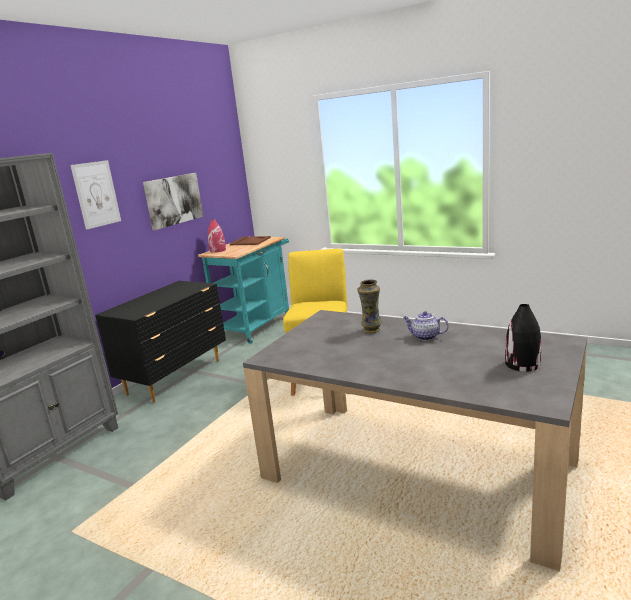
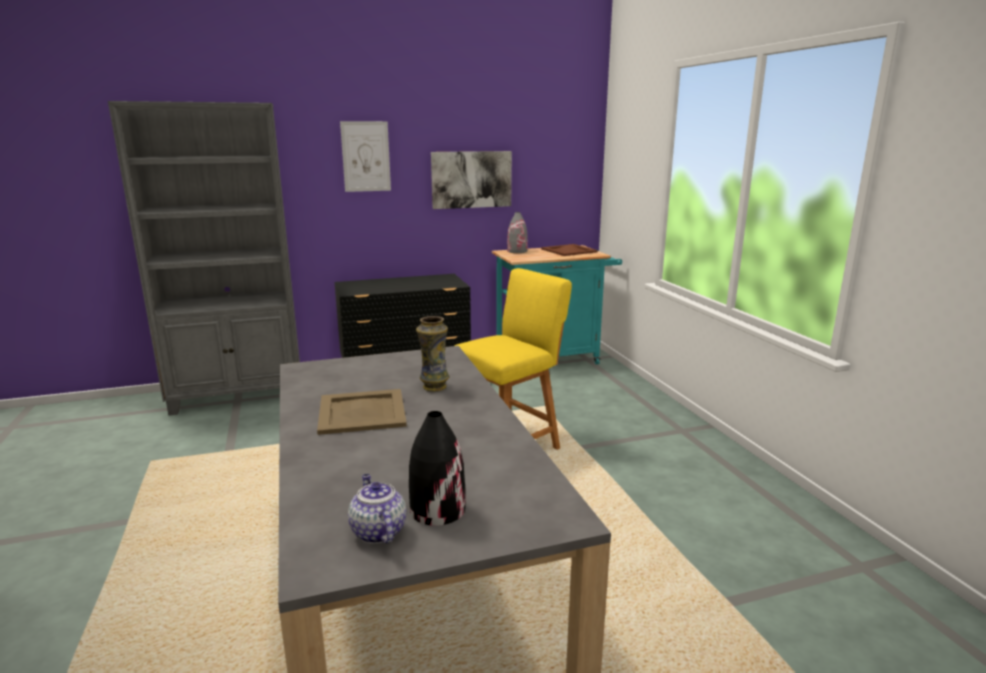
camera: 40 degrees right, 0 degrees up
(218, 250) = (517, 251): red vase -> grey vase
(372, 355) = (361, 411): none -> beige tray
(425, 337) = (452, 420): teapot -> teapot (377, 531)

